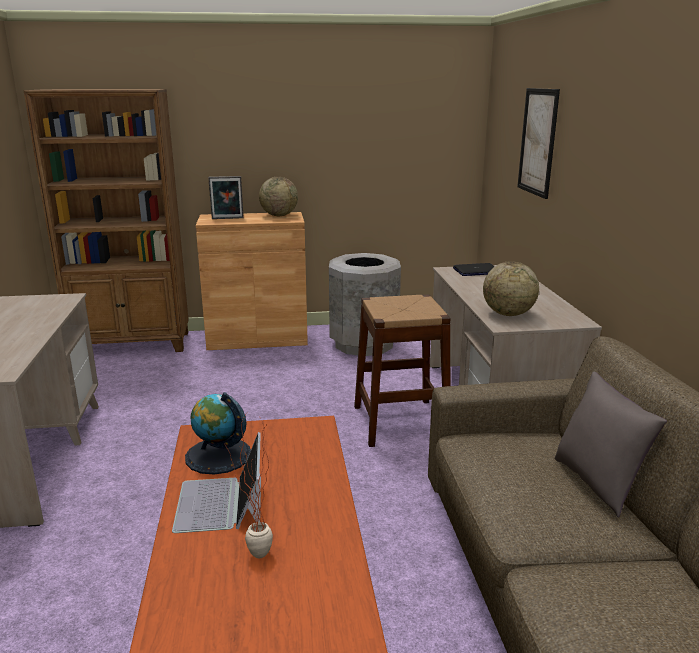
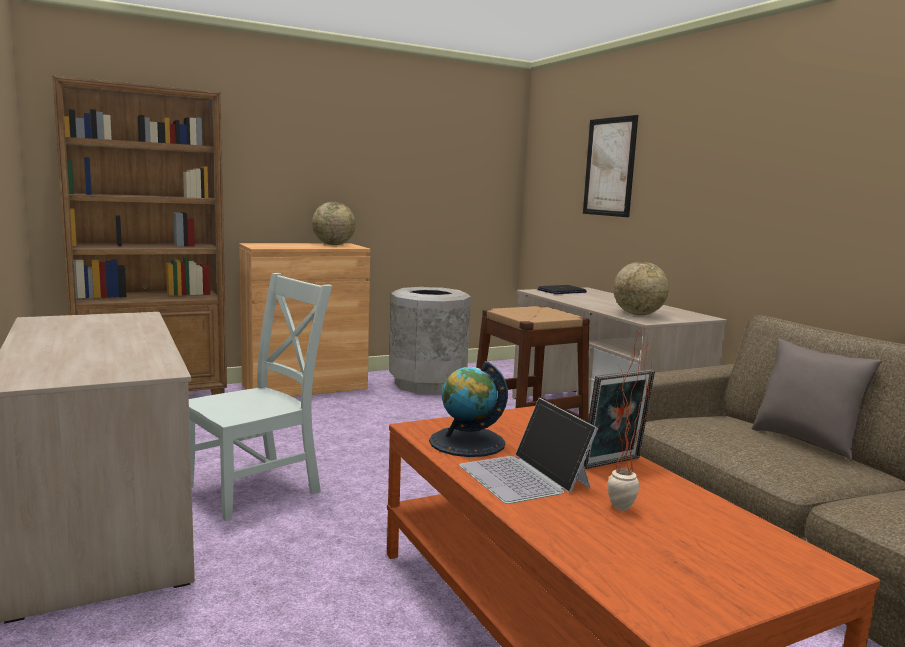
camera: 20 degrees left, 10 degrees down
(146, 442) = (258, 488): none -> grey chair
(227, 218) = (279, 245): picture frame -> picture frame (614, 464)

